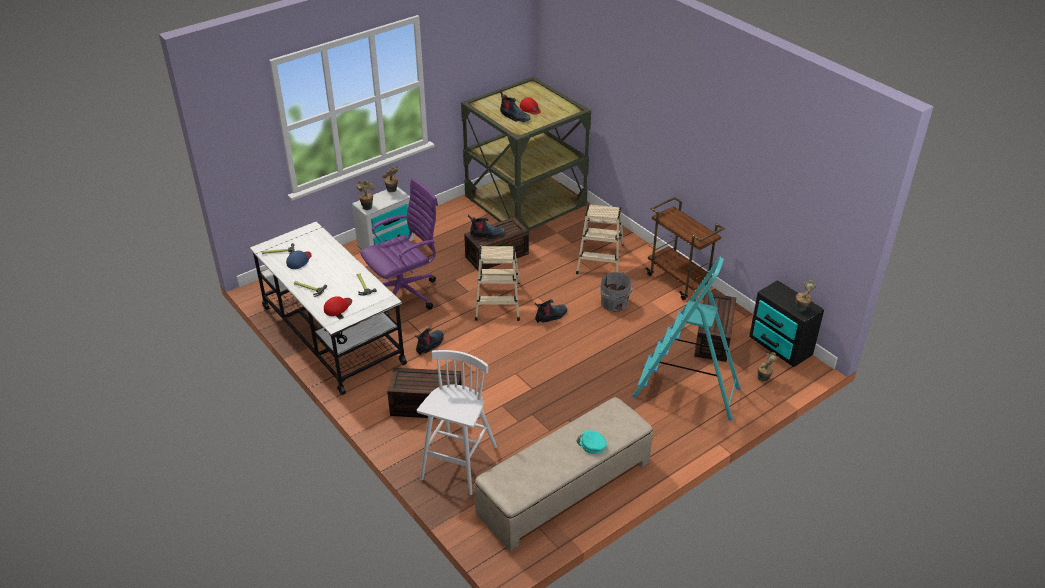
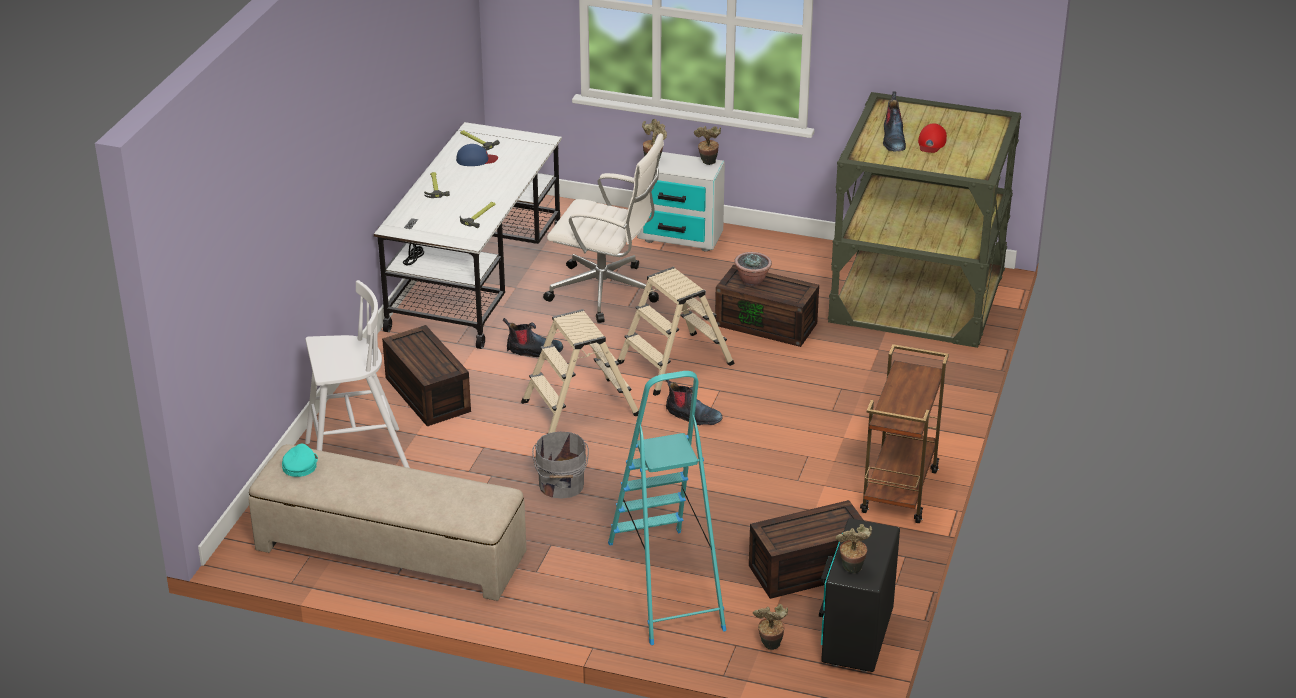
camera: 55 degrees right, 5 degrees down
(338, 307) = (423, 217): red cap -> none
(404, 293) = (606, 292): purple office chair -> white office chair
(486, 234) = (752, 281): boot -> potted plant
(591, 444) = (413, 501): turquoise cap -> turquoise cap (300, 465)
(600, 258) = (867, 407): beige step ladder -> beige step ladder (580, 408)
(615, 303) = (782, 457): grey bucket -> grey bucket (561, 486)

